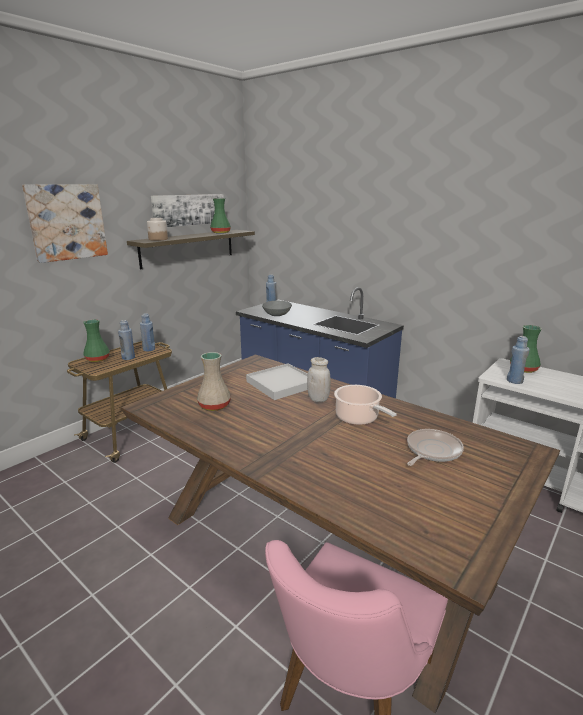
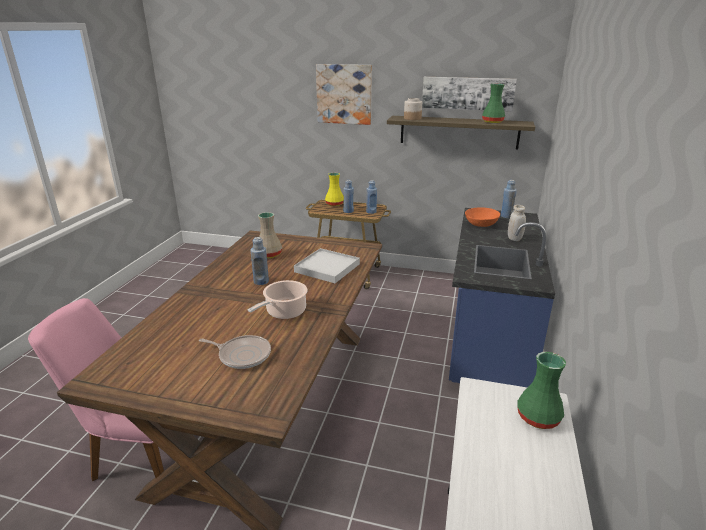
camera: 65 degrees right, 5 degrees up
(97, 359) = (335, 204): green vase -> yellow vase
(276, 315) = (481, 224): grey bowl -> orange bowl
(318, 399) = (309, 288): white jar -> white jar (514, 238)
(514, 381) = (479, 408): blue bottle -> blue bottle (261, 281)

